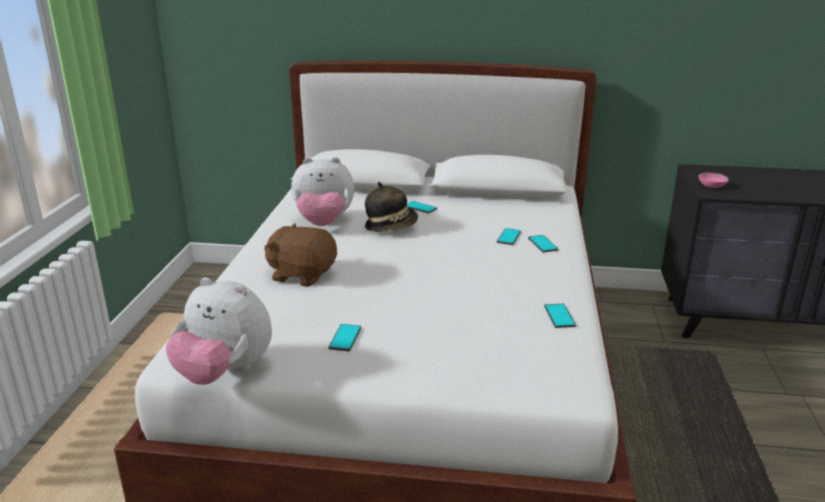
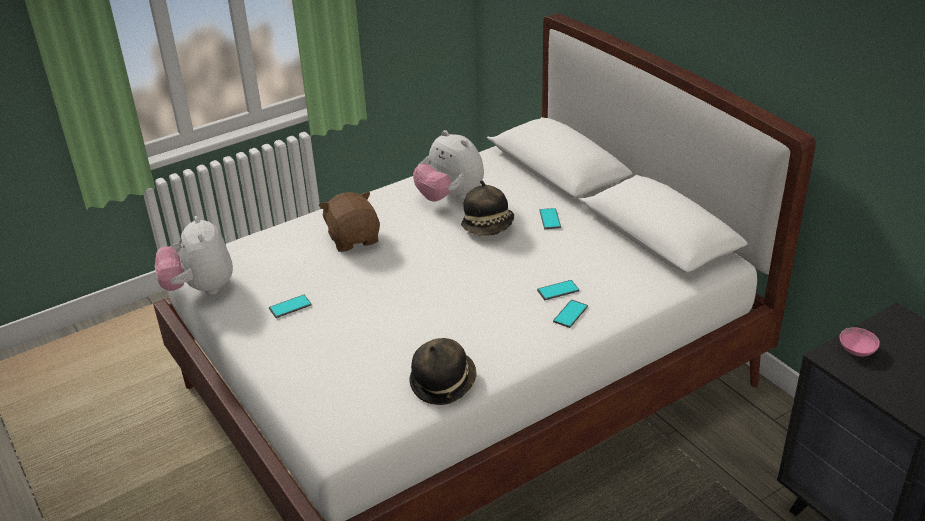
camera: 50 degrees right, 10 degrees up
(559, 316) = (443, 383): phone -> hat

